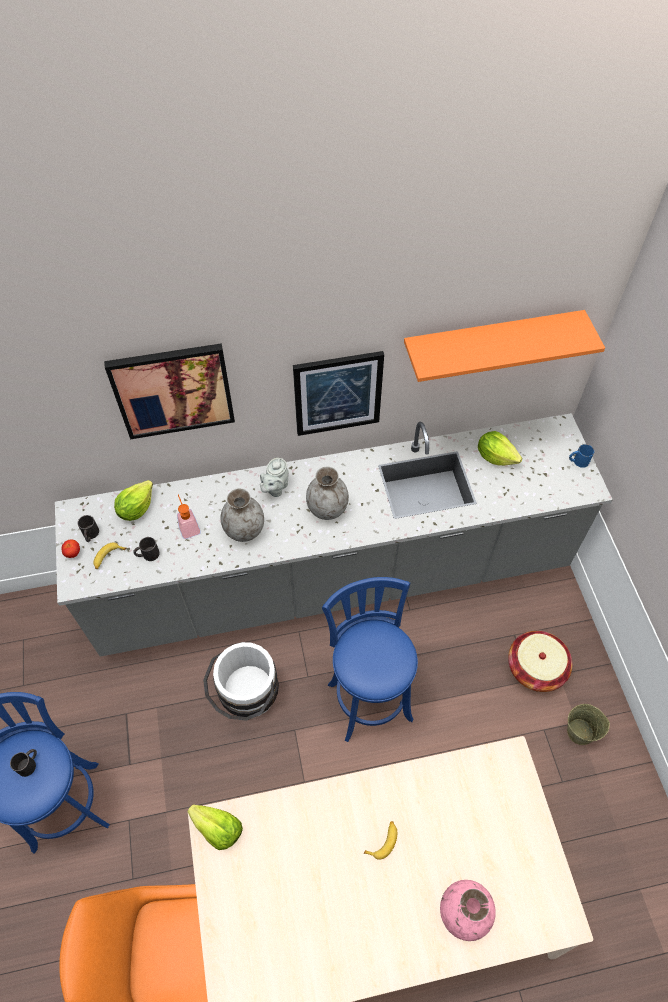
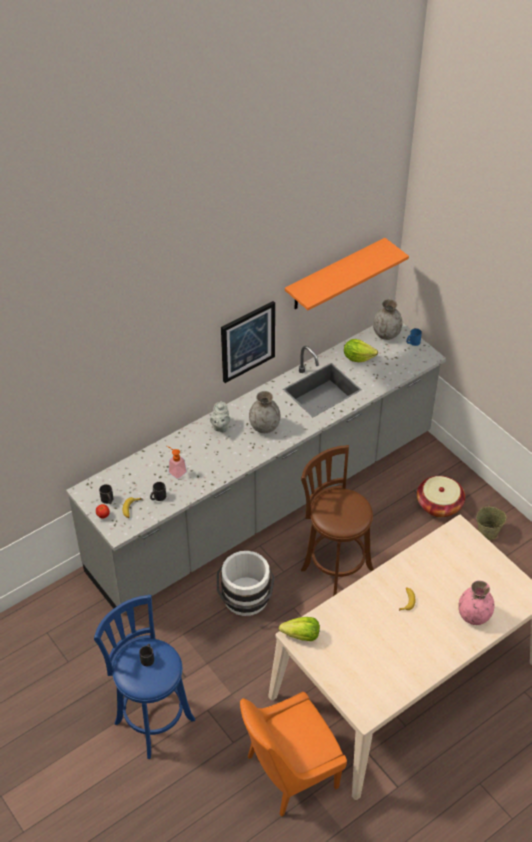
camera: 25 degrees left, 10 degrees down
(136, 508) = (130, 473): lettuce -> none
(173, 390) = (149, 367): picture -> none
(244, 530) = (215, 459): grey vase -> grey vase (386, 334)
(368, 697) = (334, 567): blue stool -> brown stool

